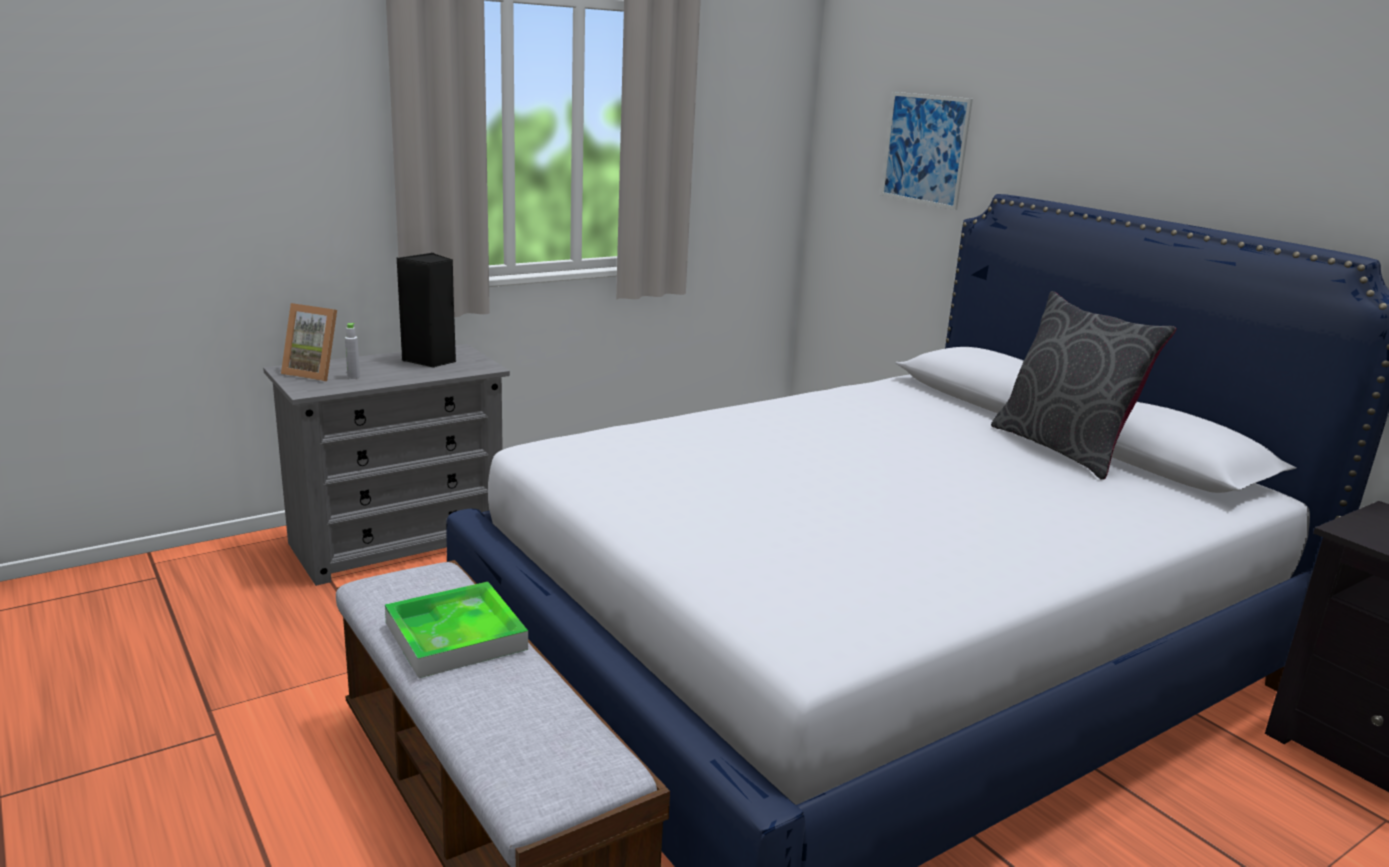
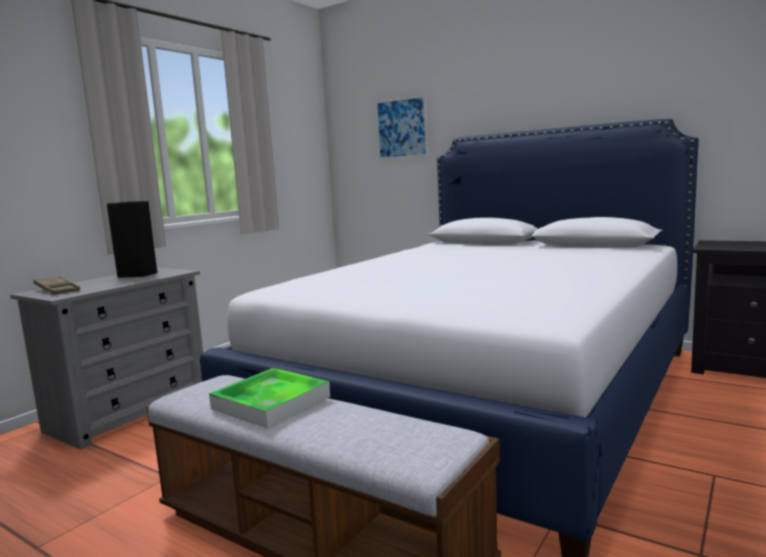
camera: 20 degrees left, 10 degrees down
(315, 373) = (57, 290): picture frame -> brown tray
(353, 377) = (89, 287): grey bottle -> none
(1063, 449) = (547, 248): grey pillow -> none

